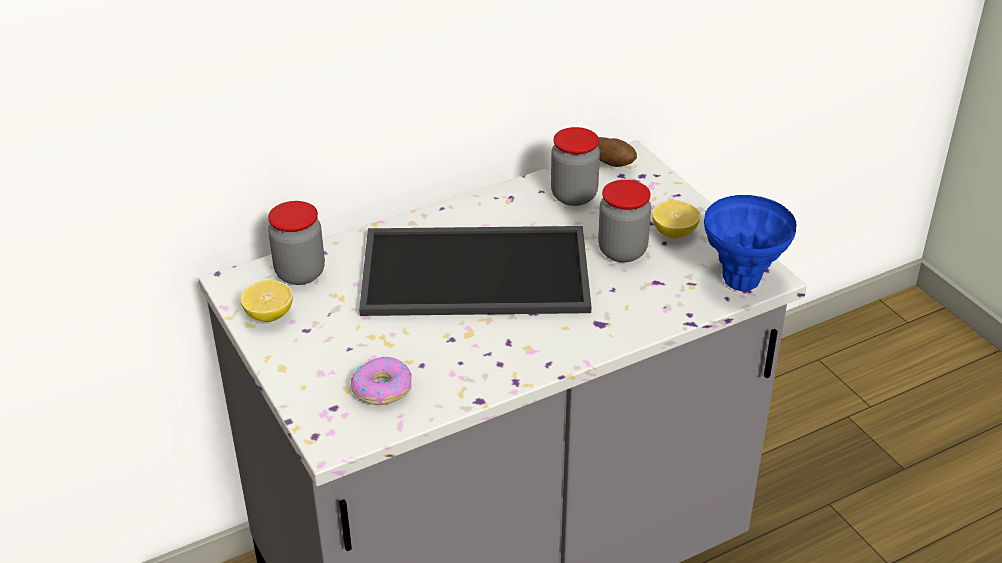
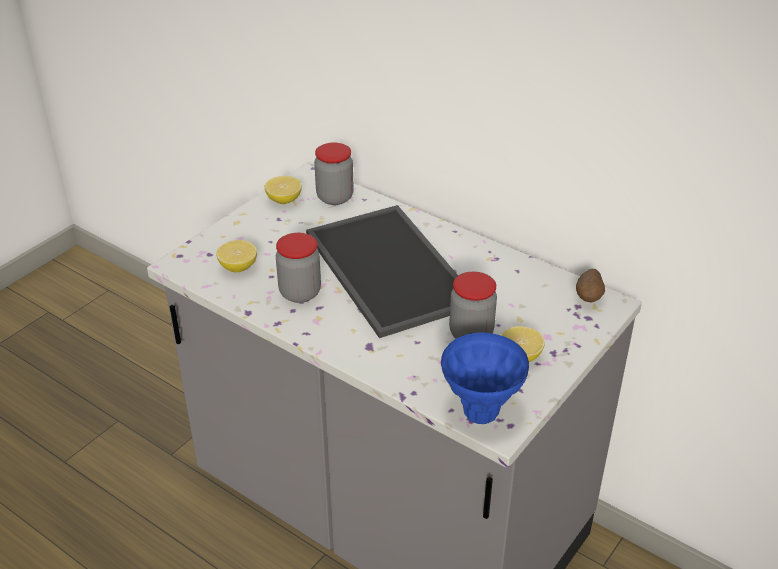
camera: 65 degrees right, 0 degrees up
(382, 388) = (238, 267): donut -> lemon
(574, 195) = (525, 288): jar -> jar (300, 293)

